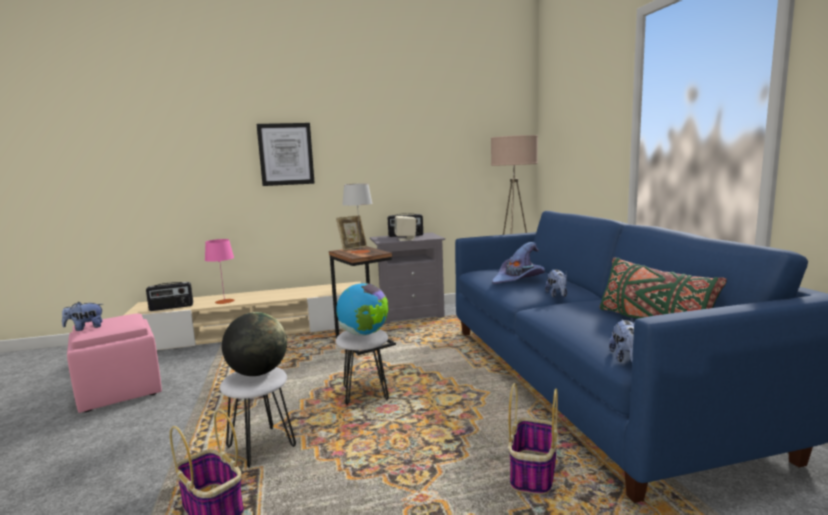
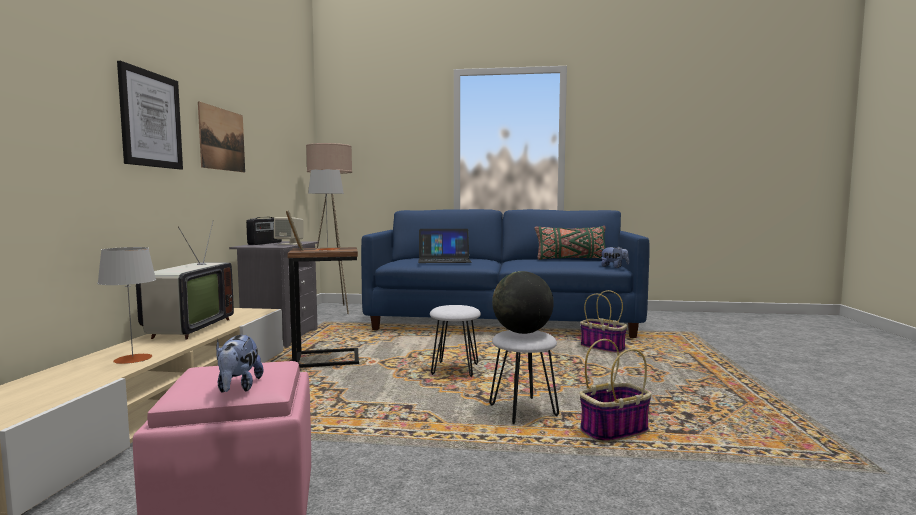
camera: 70 degrees left, 5 degrees down
(171, 307) = (61, 390): radio -> none
(224, 301) = (132, 359): pink table lamp -> grey table lamp
(293, 291) = (187, 329): none -> television
(364, 334) = (460, 307): globe -> none
(365, 154) = (222, 139): none -> picture
(519, 279) = (444, 260): purple hat -> laptop
(557, 295) = (494, 261): plush toy -> none

